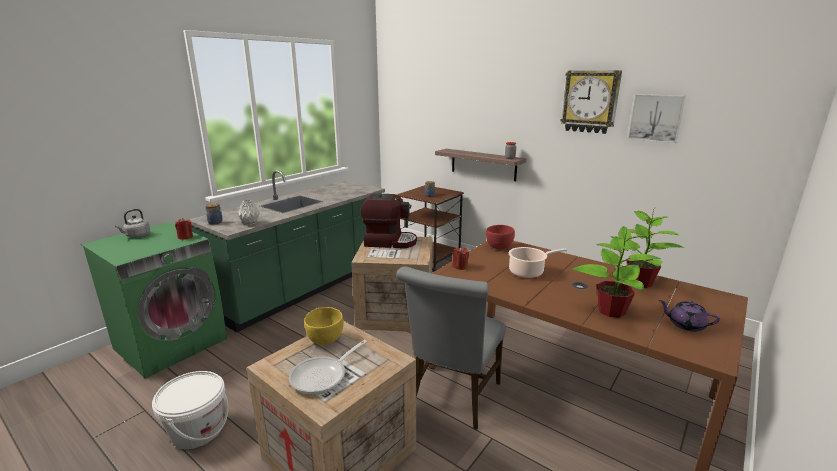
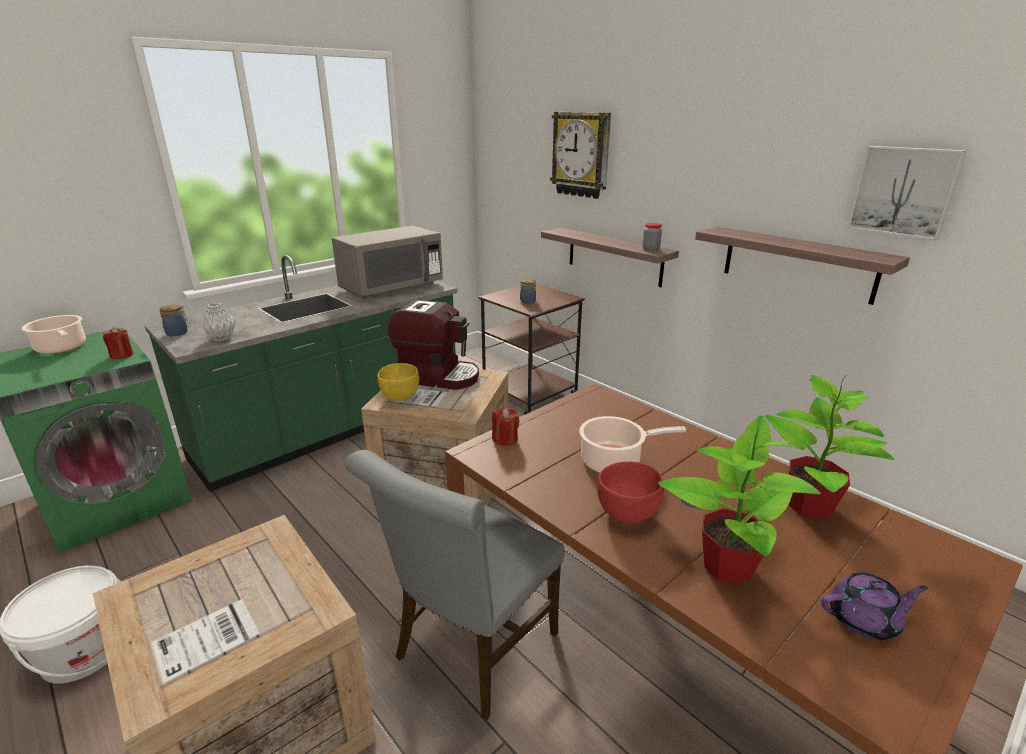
camera: 10 degrees right, 5 degrees up
(137, 236) = (62, 348): grey kettle -> cooking pot
(323, 376) = (191, 630): frying pan -> none
(325, 339) = (238, 554): yellow bowl -> yellow bowl (400, 397)
(341, 190) = (391, 287): none -> grey microwave
(499, 247) = (590, 406): red bowl -> red bowl (628, 514)
(590, 101) = (788, 158): wall clock -> wall clock (581, 155)
(600, 161) = (797, 264): none -> shelf
(685, 325) = (864, 620): purple teapot -> purple teapot turned 135 degrees clockwise

